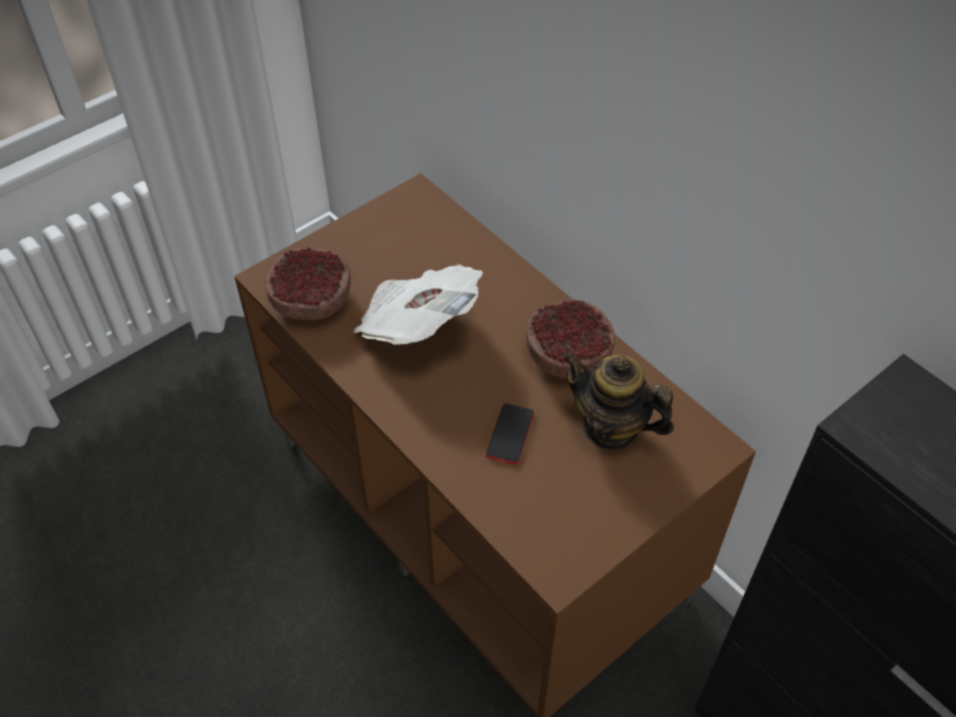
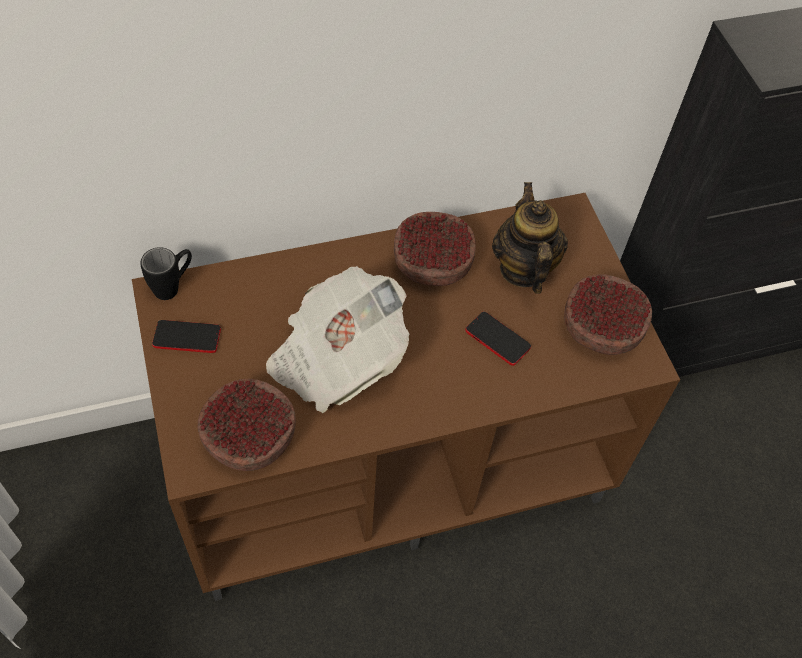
camera: 70 degrees left, 5 degrees up
(384, 226) = (187, 337): none -> phone
(428, 198) = (173, 286): none -> black mug
(578, 520) = (602, 328): none -> bowl
(610, 428) = (523, 268): teapot -> teapot turned 120 degrees clockwise

